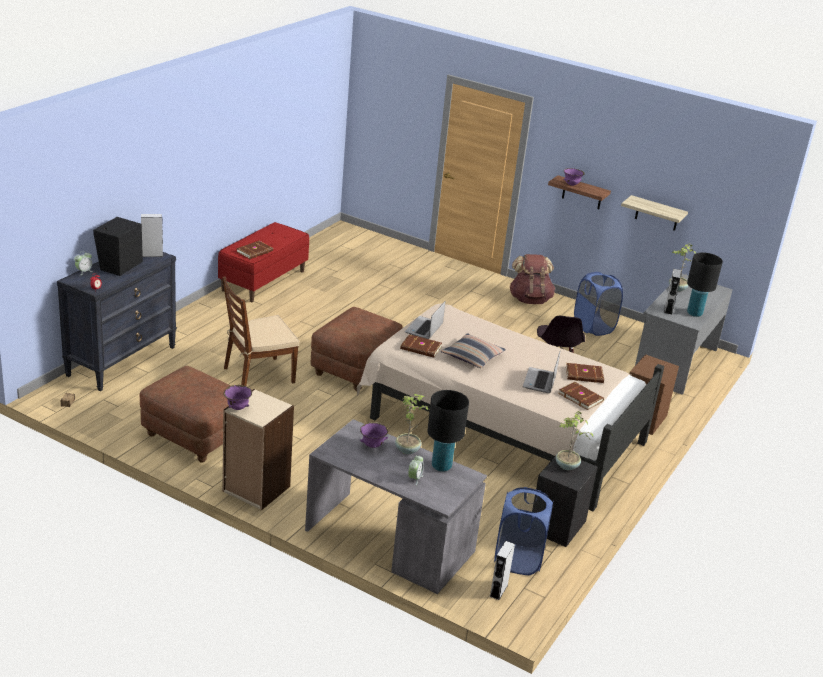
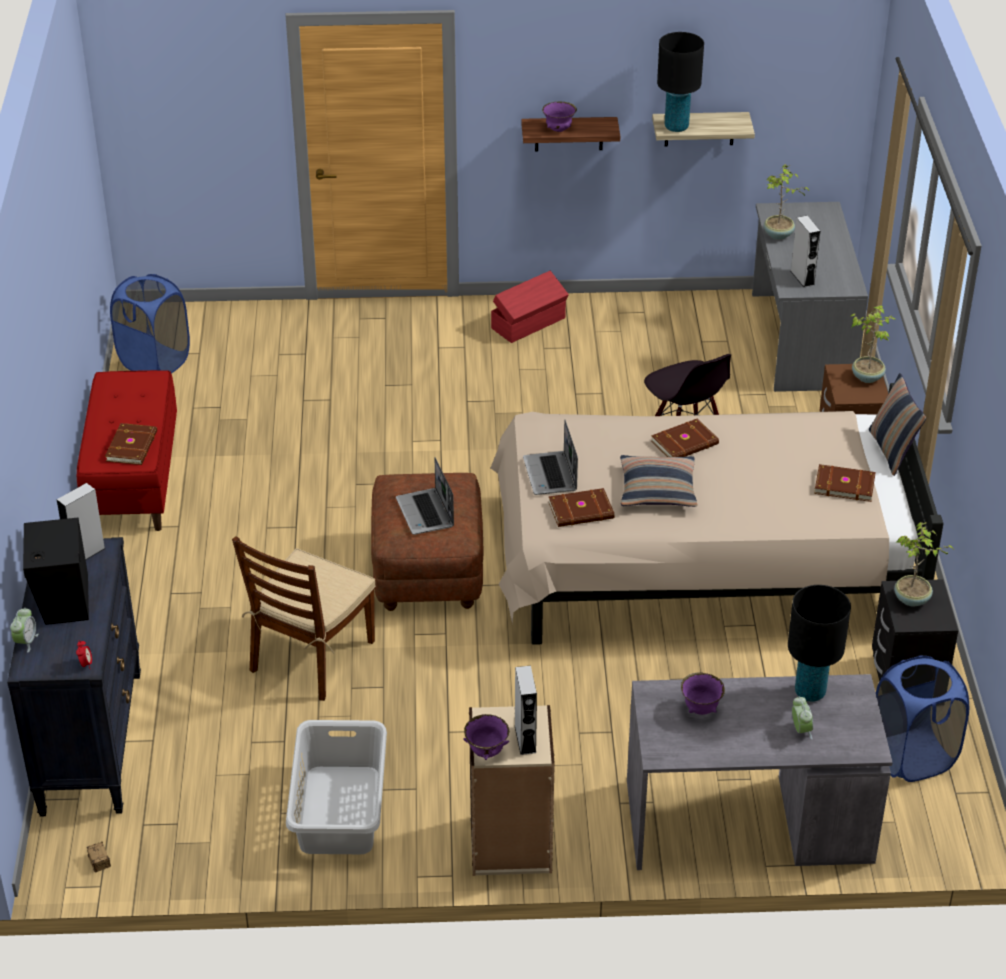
camera: 30 degrees left, 10 degrees up
(194, 436) = (338, 810): brown ottoman -> grey laundry basket
(408, 449) = (746, 690): potted plant -> potted plant (867, 377)
(498, 590) = (933, 814): grey speaker -> grey speaker (525, 739)
(530, 299) = (529, 323): brown backpack -> red storage box
(540, 382) = (776, 486): laptop -> laptop (426, 513)
(584, 375) = (814, 446): brown book -> brown book (685, 443)
(593, 327) = (653, 330): blue laundry basket -> blue laundry basket (155, 361)
(629, 397) = (892, 451): none -> pillow
(694, 313) = (837, 269): black table lamp -> black table lamp (676, 127)

